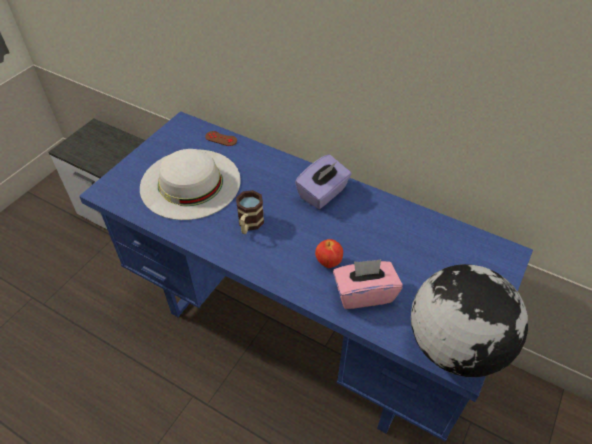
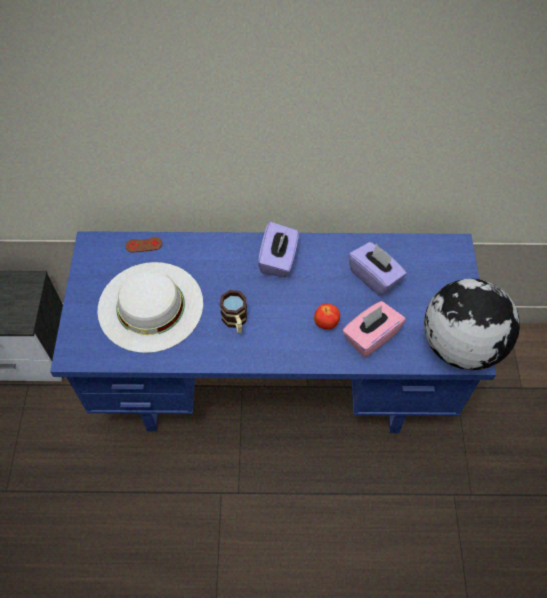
camera: 30 degrees left, 10 degrees up
(404, 244) = (374, 277): none -> purple tissue box

